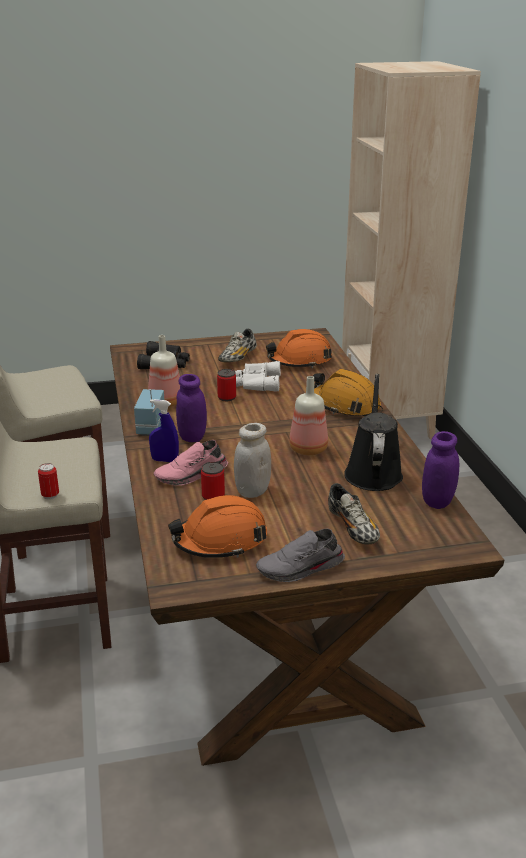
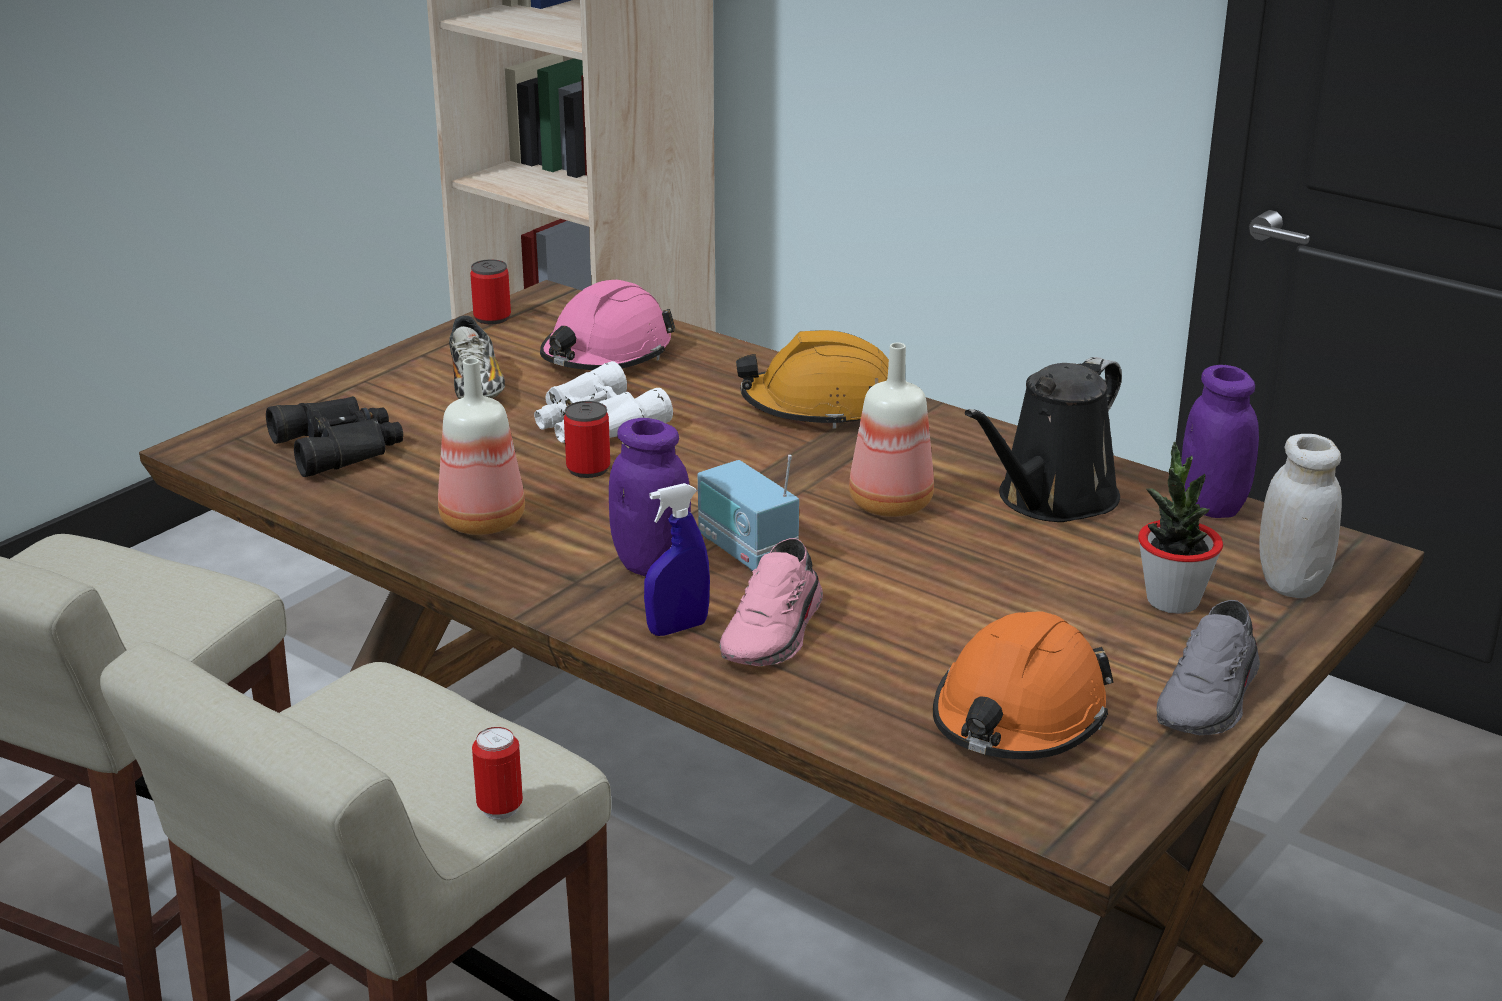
camera: 40 degrees left, 0 degrees up
(150, 426) = (534, 578): radio -> radio (746, 551)
(213, 496) = (877, 651): can -> can (492, 318)
(252, 491) = (925, 613): white jar -> white jar (1291, 584)
(300, 361) = (606, 355): orange hard hat -> pink hard hat
(353, 528) = (1172, 600): shoe -> potted plant
(373, 472) = (1051, 500): black watering can -> black watering can turned 105 degrees counterclockwise

